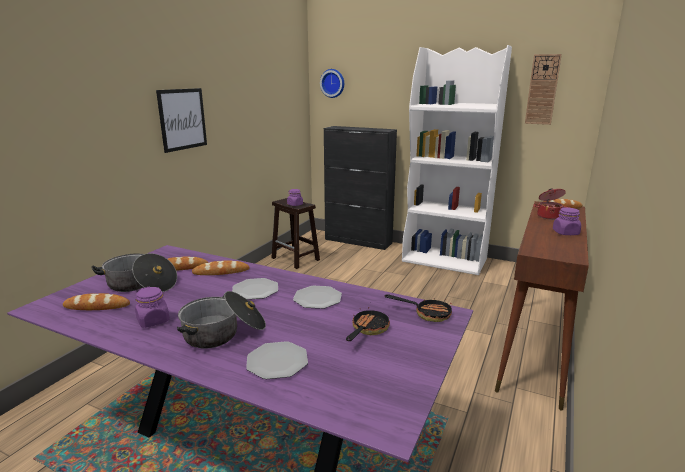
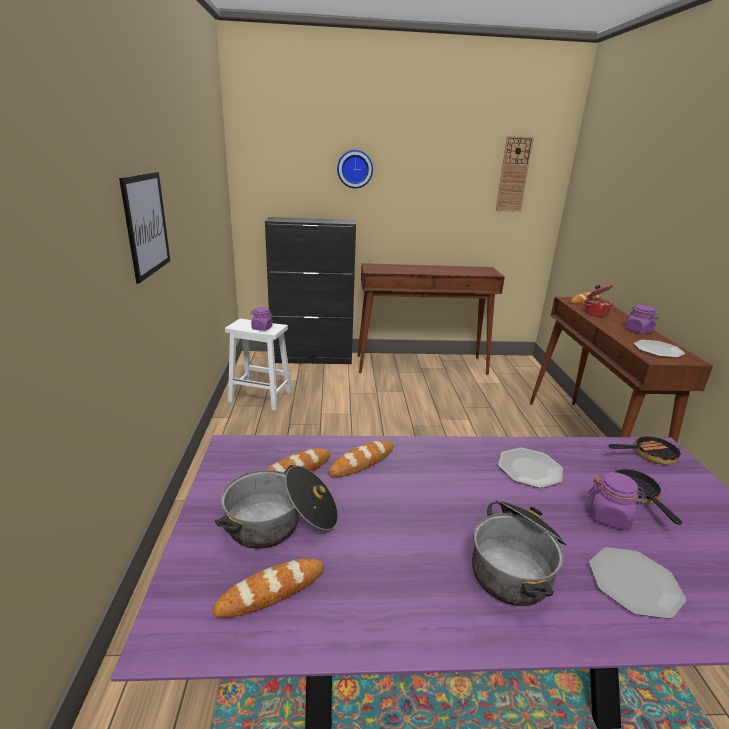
camera: 30 degrees left, 5 degrees up
(153, 321) = (399, 583): purple jar -> purple jar (609, 516)
(255, 290) = (447, 479): plate -> plate (658, 350)
(296, 259) = (261, 397): brown stool -> white stool
(333, 83) = (264, 160): wall clock -> wall clock (355, 169)
(445, 260) = (422, 365): white bookcase -> brown console table

